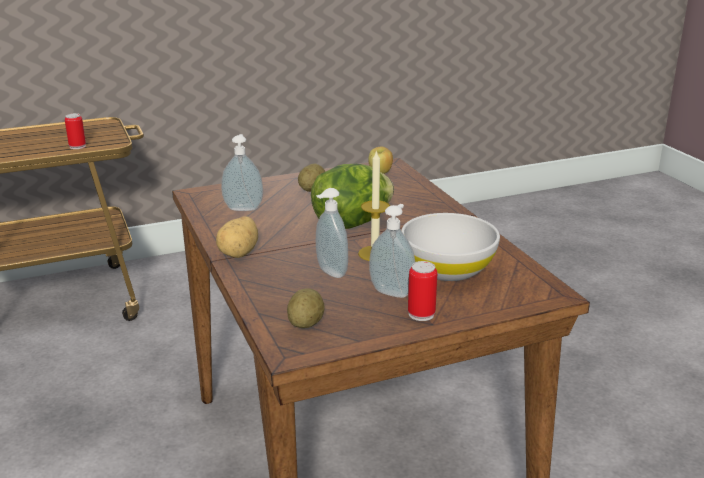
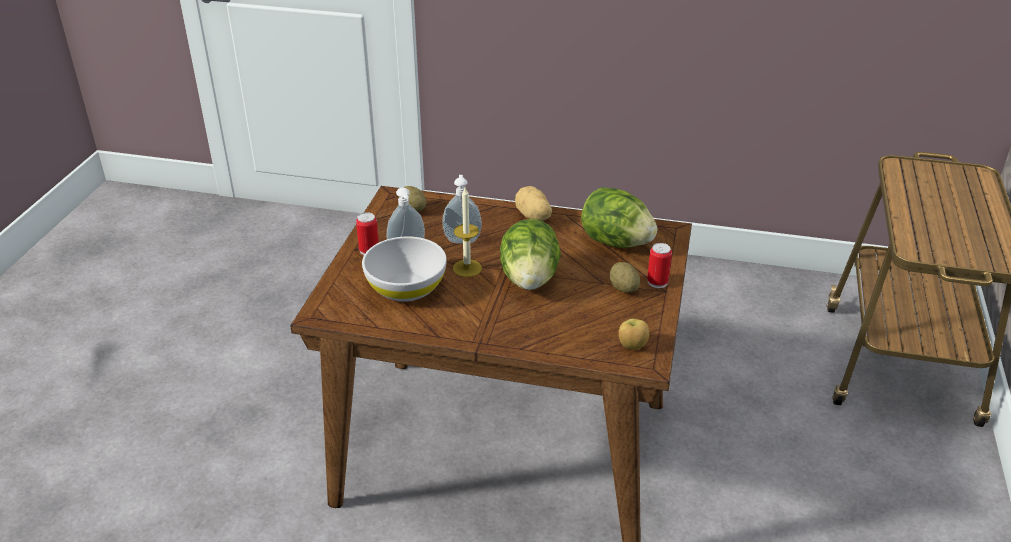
camera: 125 degrees right, 10 degrees up
(77, 146) = (917, 231): can -> can (657, 282)
(243, 208) = (615, 242): soap dispenser -> lettuce

